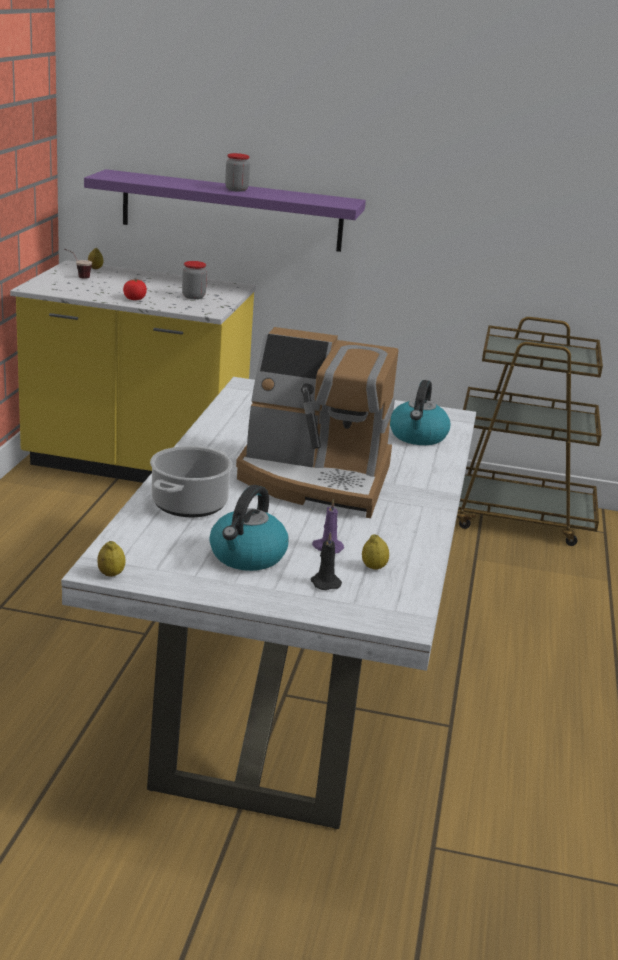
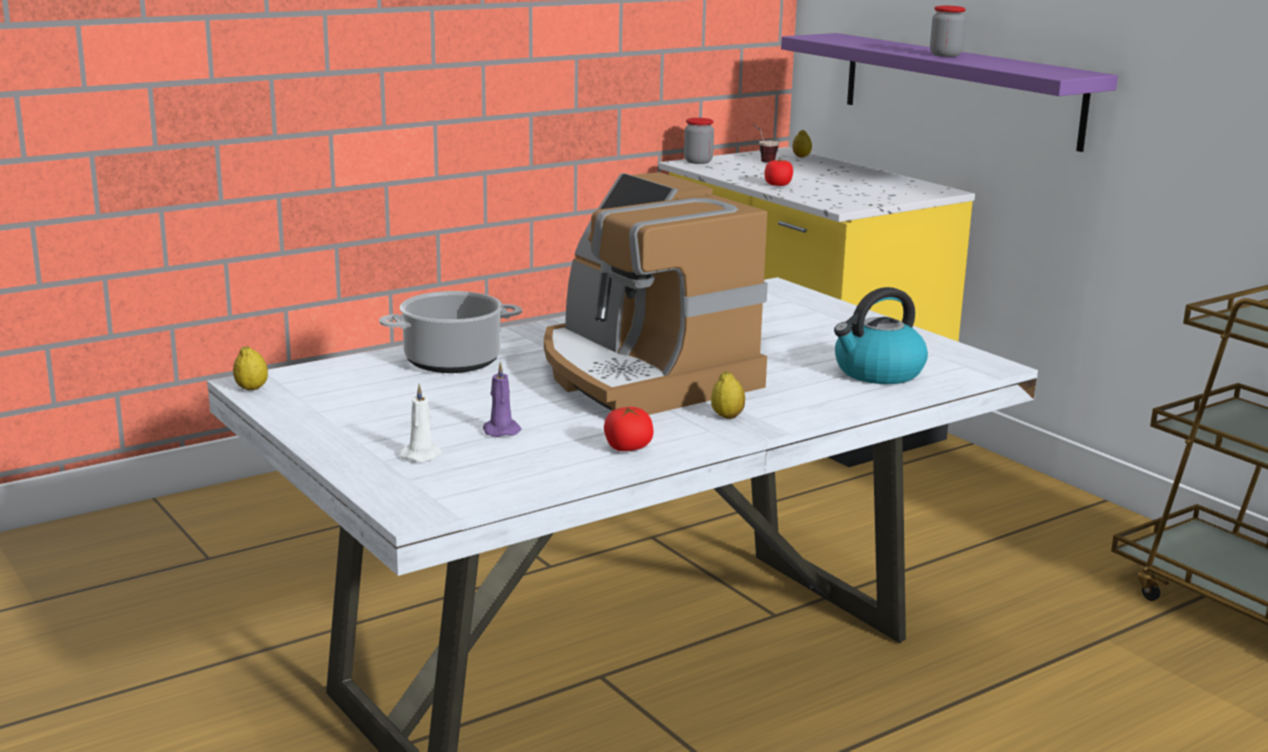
camera: 45 degrees right, 5 degrees down
(193, 297) = (857, 192): jar -> jar (698, 161)
(247, 556) = (402, 413): kettle -> none
(324, 582) = (422, 455): black candle -> white candle
(374, 567) = (506, 460): lemon -> lemon (727, 416)
(412, 534) = (627, 448): none -> tomato

